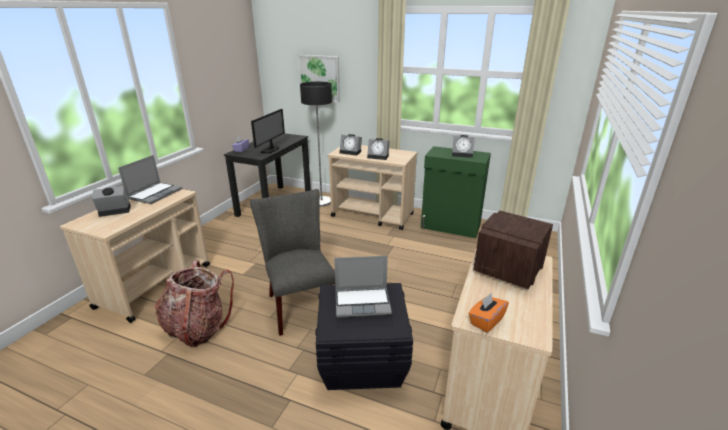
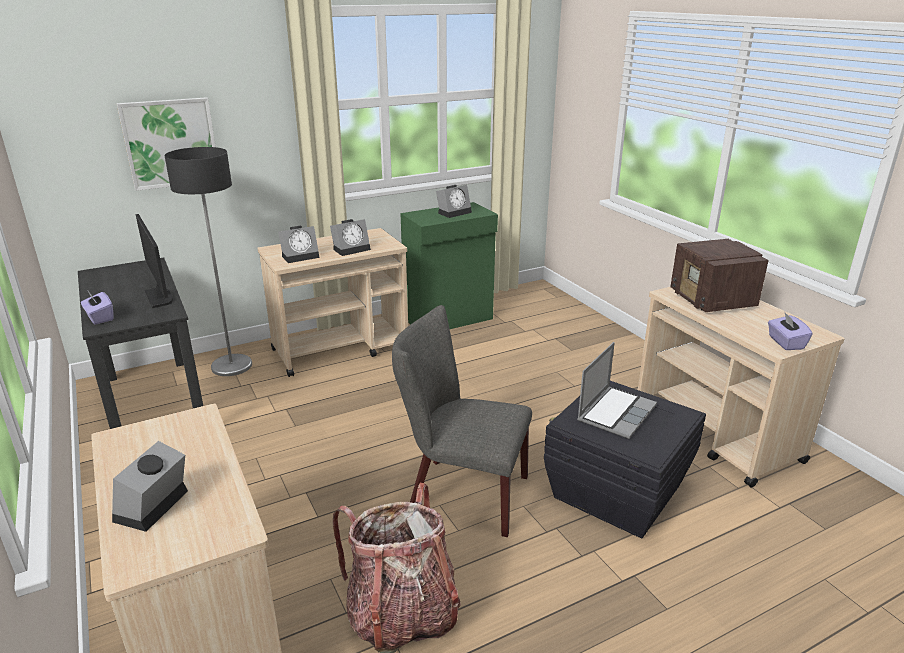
camera: 50 degrees left, 0 degrees up
(155, 194) = (147, 444): laptop -> none
(486, 321) = (785, 343): orange tissue box -> purple tissue box

